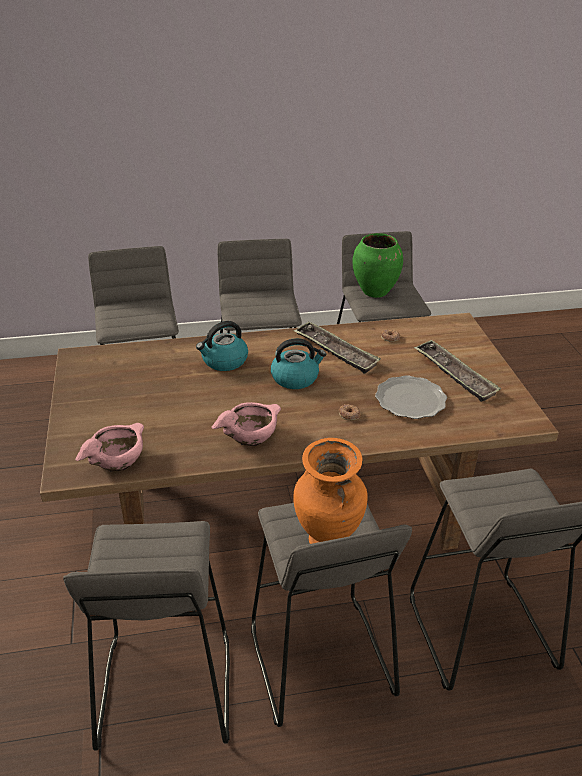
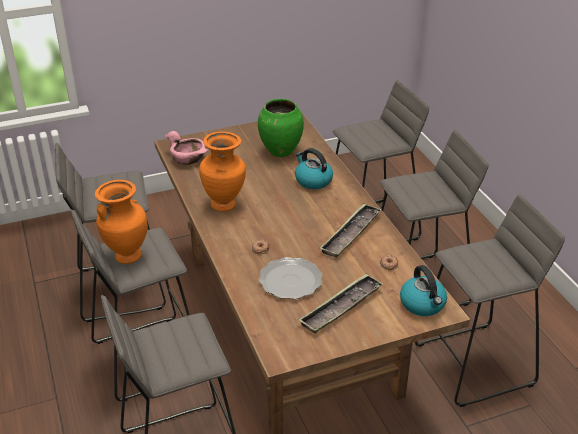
camera: 80 degrees right, 0 degrees up
(250, 434) = (224, 205): pink bowl -> orange vase
(295, 378) = (302, 217): kettle -> kettle (423, 304)
(375, 292) = (489, 256): green vase -> green vase (281, 152)

